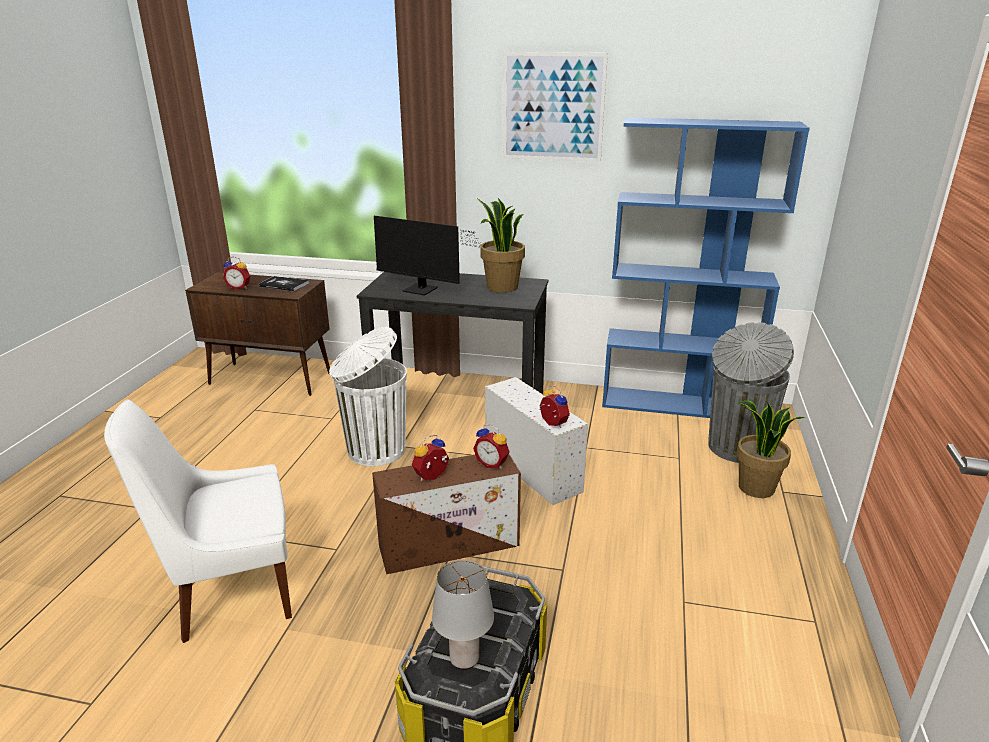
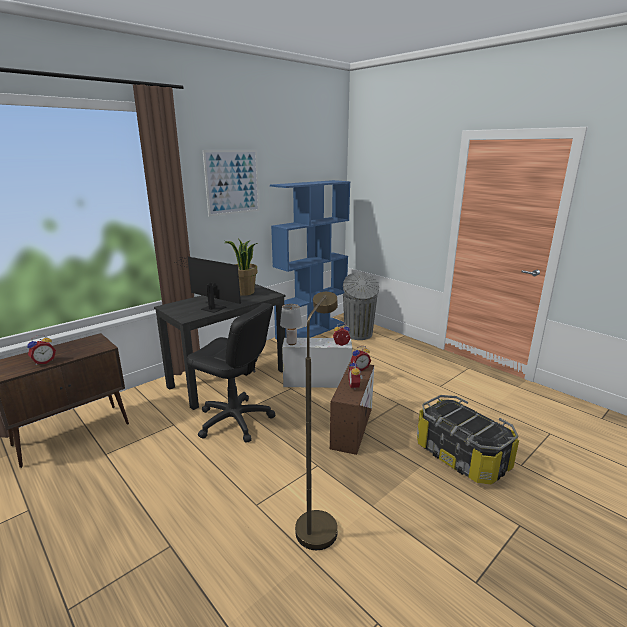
camera: 55 degrees left, 5 degrees down
(230, 592) = (317, 522): white chair -> brown floor lamp
(284, 285) = (78, 346): book -> none
(374, 450) = (234, 420): white trash can -> black office chair
(423, 290) = (212, 307): monitor -> monitor turned 120 degrees counterclockwise
(463, 660) = (483, 428): grey table lamp -> grey table lamp (291, 343)
(756, 488) = (388, 343): potted plant -> none

